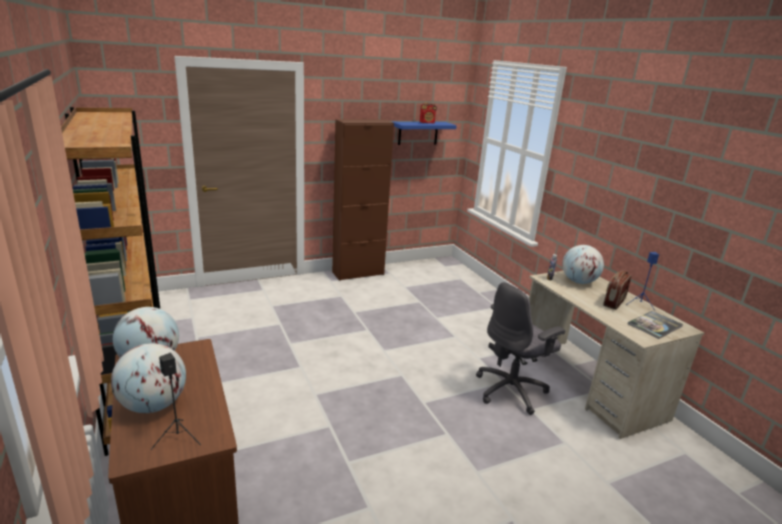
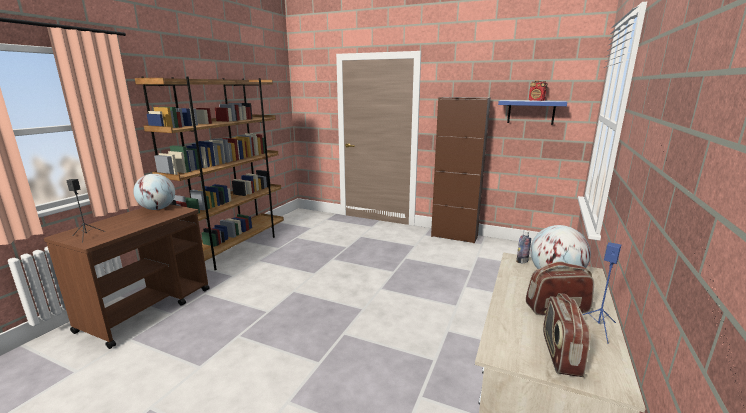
camera: 50 degrees right, 5 degrees down
(153, 405) = (115, 222): globe -> none
(511, 390) = (430, 370): grey office chair -> none
(655, 325) = (560, 354): book -> radio

